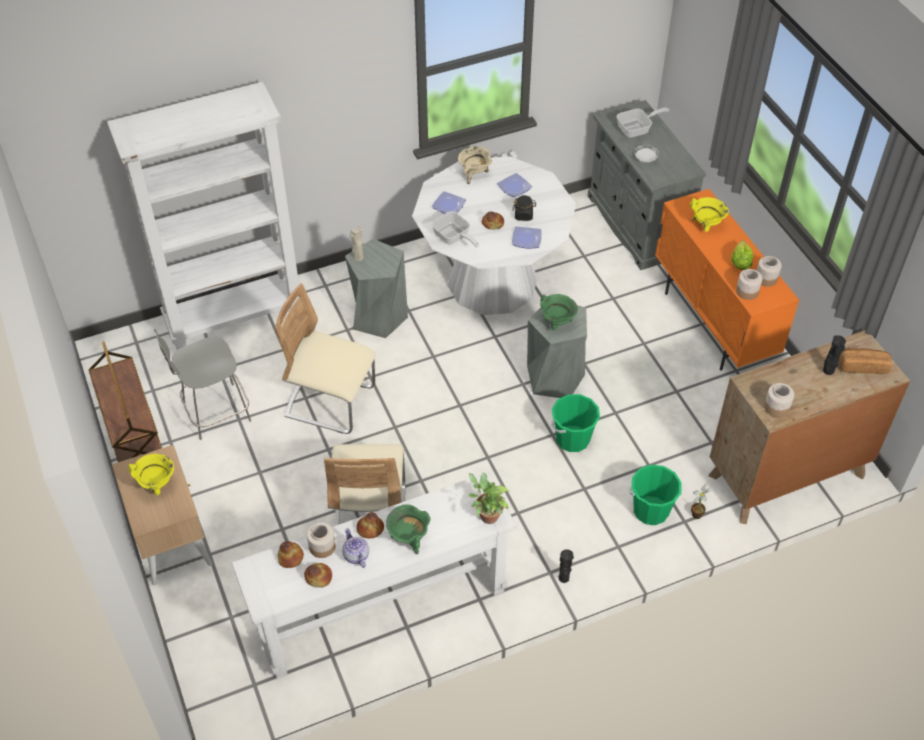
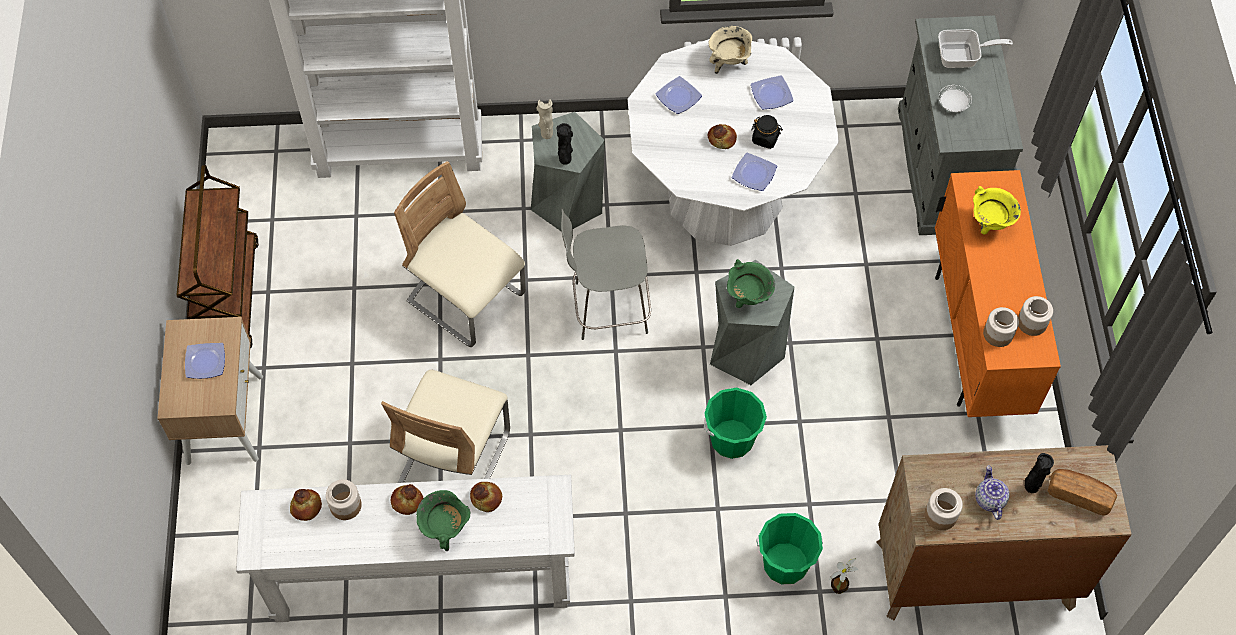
camera: 20 degrees right, 10 degrees up
(157, 485) = (204, 363): yellow cooking pot -> plate
(214, 412) = (330, 269): grey chair -> grey chair (607, 308)
(318, 577) = (327, 541): bread -> bread (486, 498)
(355, 555) = (378, 529): teapot -> teapot (989, 499)
(453, 238) = (664, 146): frying pan -> none
(486, 515) = (545, 530): potted plant -> none
(564, 579) = (643, 615): black vase -> black vase (565, 160)
(740, 263) = (1008, 291): lettuce -> none

